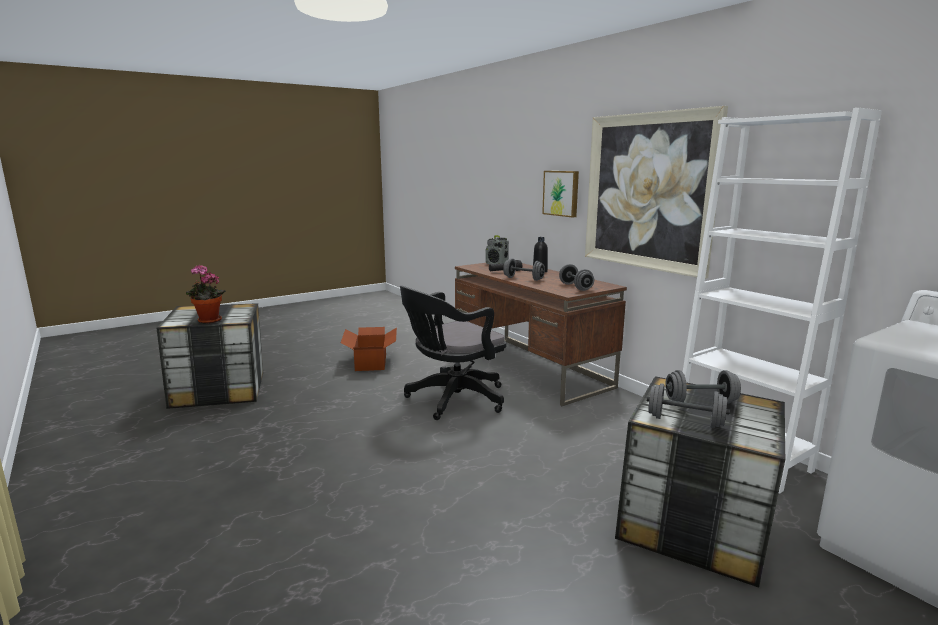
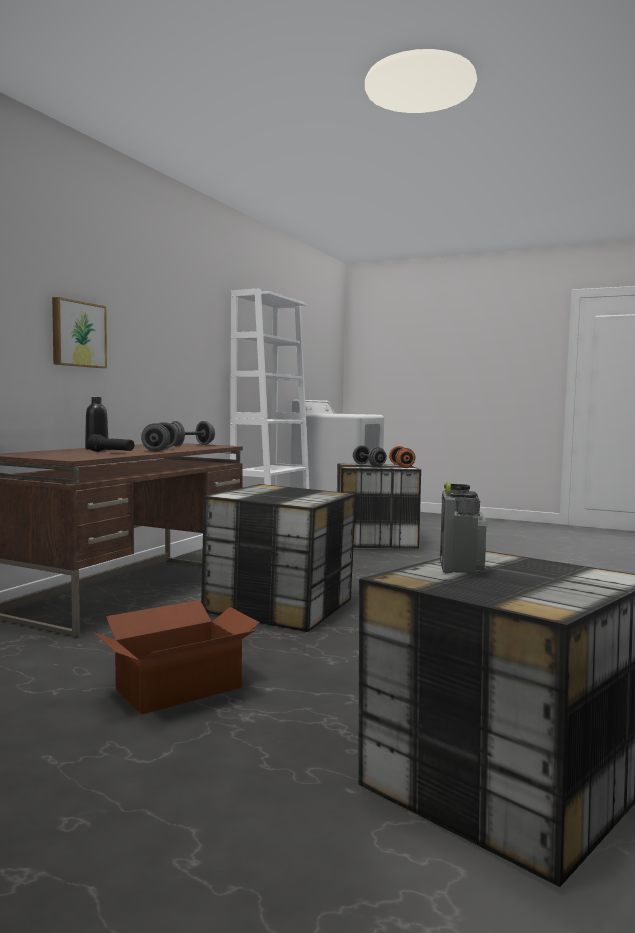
camera: 120 degrees left, 10 degrees down
(208, 321) = (541, 564): potted plant -> none
(452, 400) = (279, 607): black office chair -> storage box
(497, 264) = (42, 454): radio -> radio (460, 566)
(648, 192) = (173, 340): picture -> none
(685, 421) = (401, 466): grey dumbbell -> orange dumbbell

